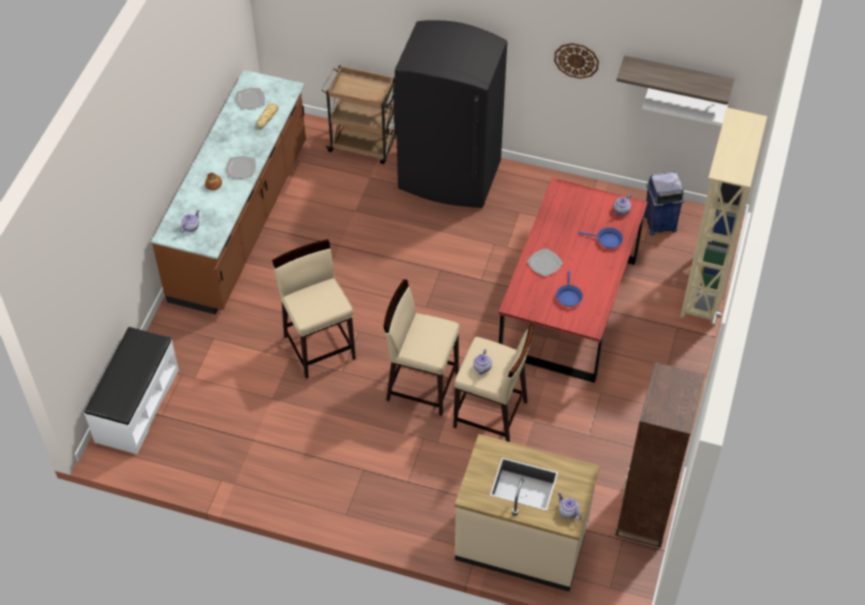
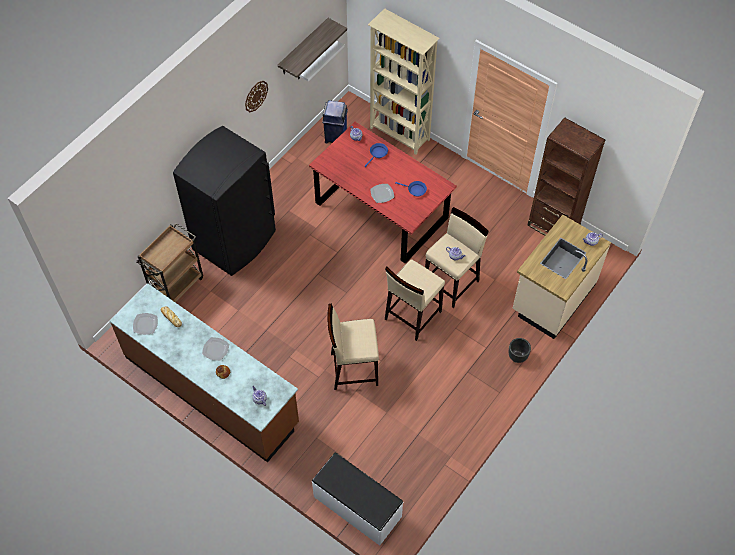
camera: 70 degrees left, 5 degrees up
(409, 522) = (518, 356): none -> black planter

